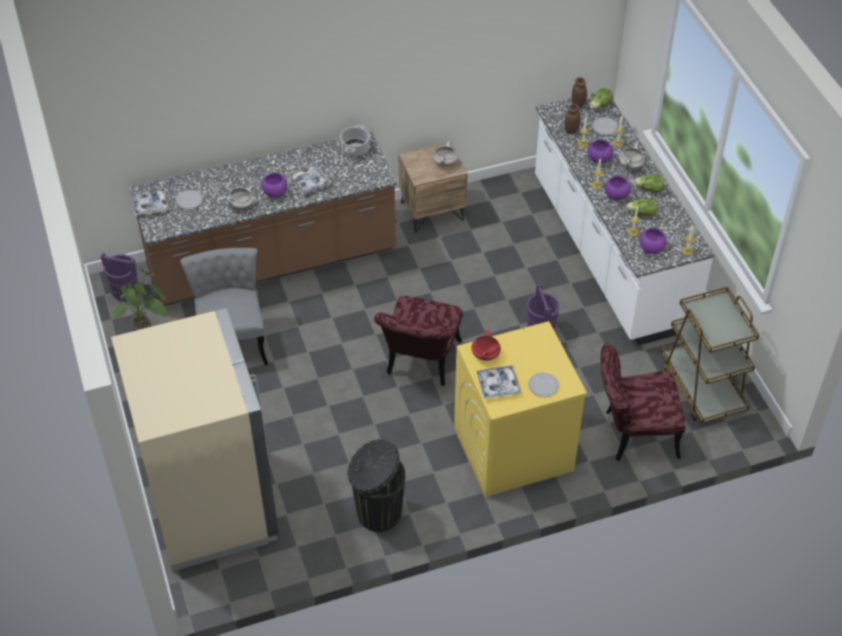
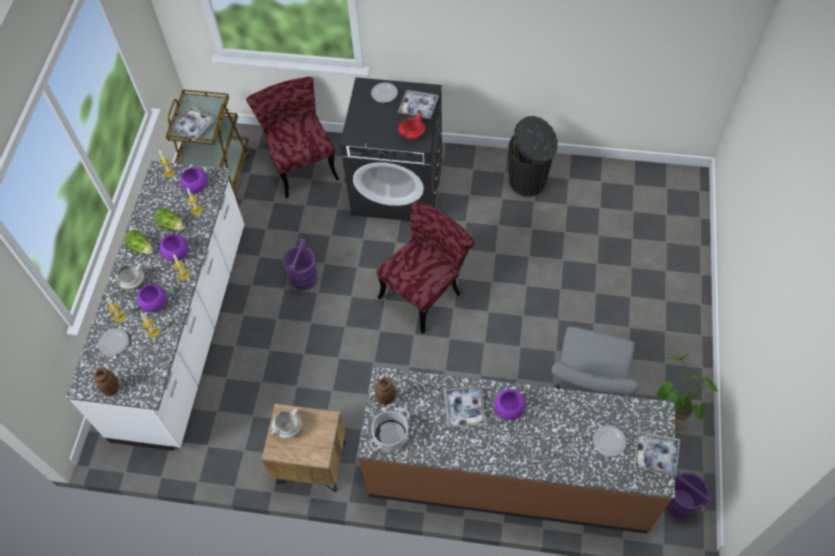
camera: 150 degrees left, 10 degrees up
(212, 505) = (657, 238): beige fridge -> none
(241, 205) = (552, 408): white cooking pot -> none
(512, 449) = (398, 188): yellow washing machine -> black washing machine
(571, 130) = (150, 354): brown jar -> brown jar (386, 398)
(600, 106) = (92, 375): lettuce -> none
(632, 434) = (301, 163): red chair -> red chair turned 135 degrees counterclockwise
(714, 311) = (193, 126): none -> tray

